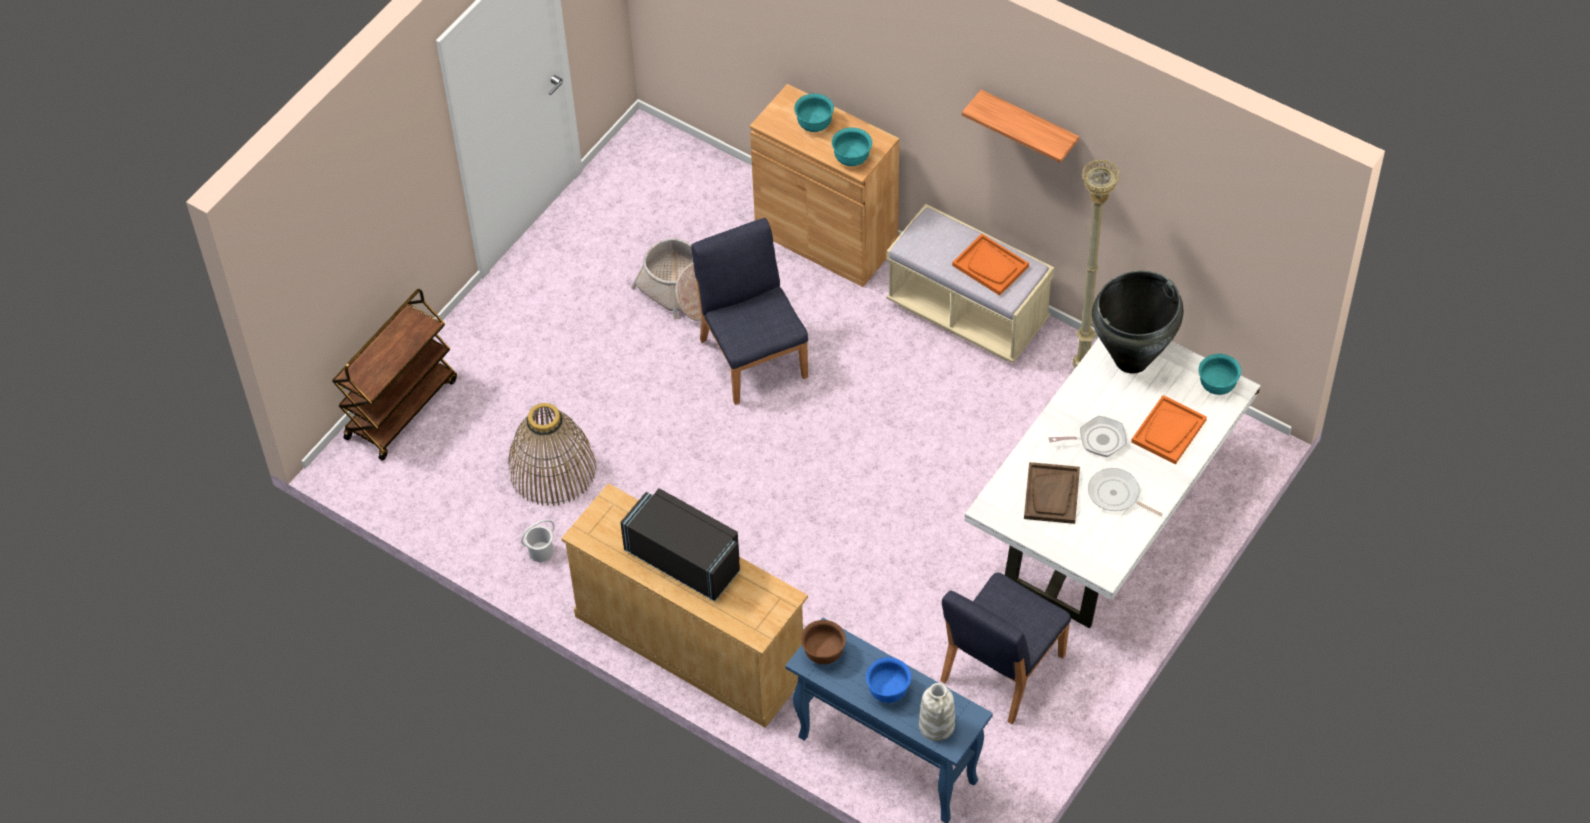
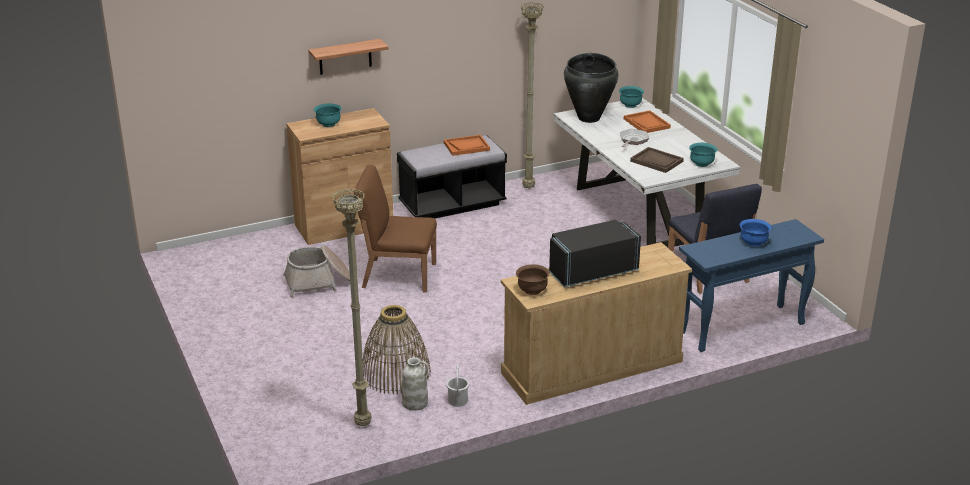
camera: 60 degrees left, 25 degrees down
(401, 408) = (266, 418): brown cart -> none
(444, 492) = (362, 424): none -> beige floor lamp
(753, 356) = (398, 275): blue chair -> brown chair
(823, 653) = (706, 253): brown bowl -> brown bowl (532, 291)
(851, 159) = (369, 122): turquoise bowl -> turquoise bowl (701, 164)
(937, 726) = (792, 236): white vase -> white vase (415, 403)
(968, 313) = (452, 204): beige bench -> black bench
(1028, 126) = (459, 29): shelf -> shelf (345, 57)
(1116, 495) = (675, 146): frying pan -> none

